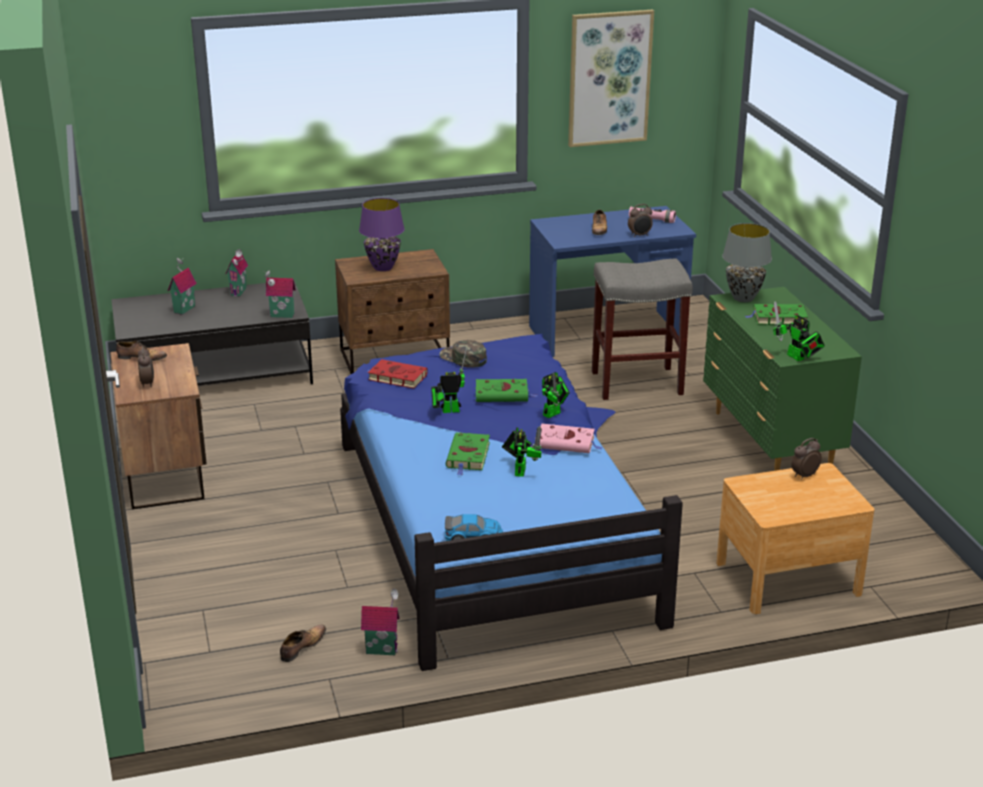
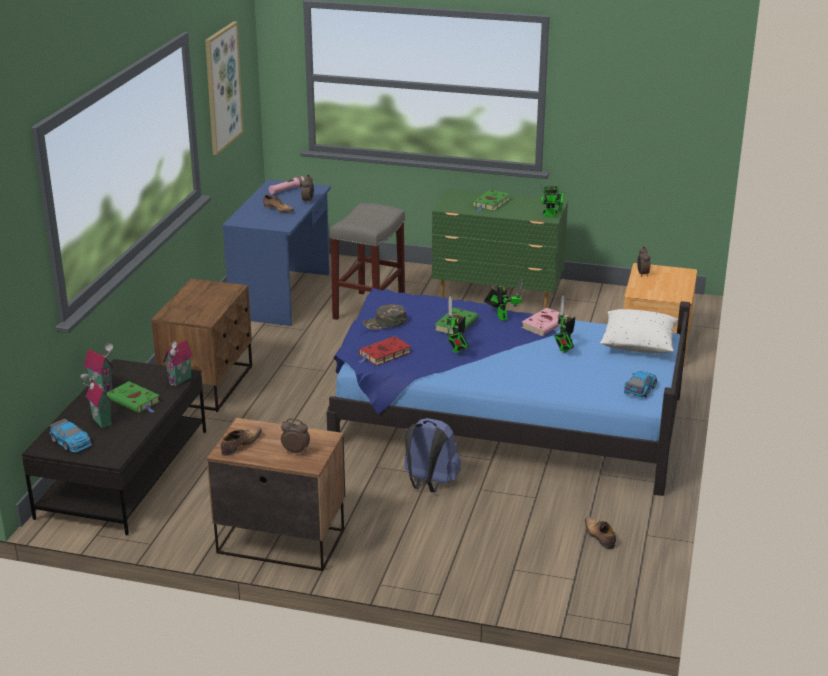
camera: 60 degrees left, 0 degrees up
(142, 309) = (71, 442): none -> toy car
(320, 519) = (429, 484): none -> blue backpack
(382, 268) = (199, 305): purple table lamp -> none
(382, 649) = (626, 504): toy house -> none
(468, 456) = (530, 361): green book -> green book (135, 401)
(520, 469) = (564, 350): toy robot -> toy robot turned 90 degrees counterclockwise
(586, 512) = (638, 345): none -> white pillow
(743, 298) = (450, 203): grey table lamp -> none

